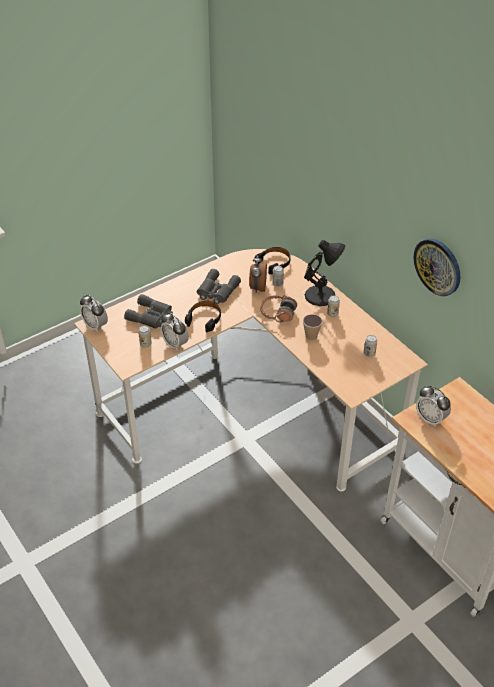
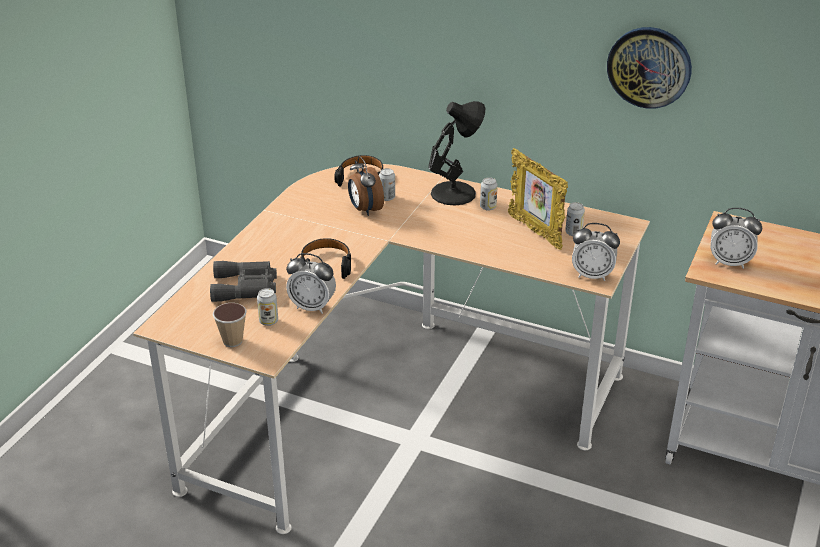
camera: 30 degrees left, 10 degrees down
(95, 326) = (171, 325): alarm clock -> alarm clock (592, 275)
(217, 291) = (313, 230): grey binoculars -> none
(277, 313) = (418, 228): headphones -> none
(311, 336) = (485, 238): cup -> cup (232, 341)
(345, 343) = (535, 232): none -> picture frame

